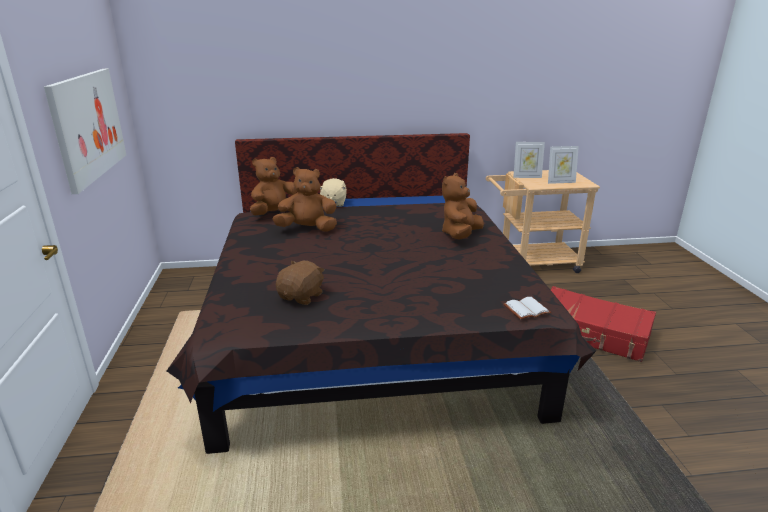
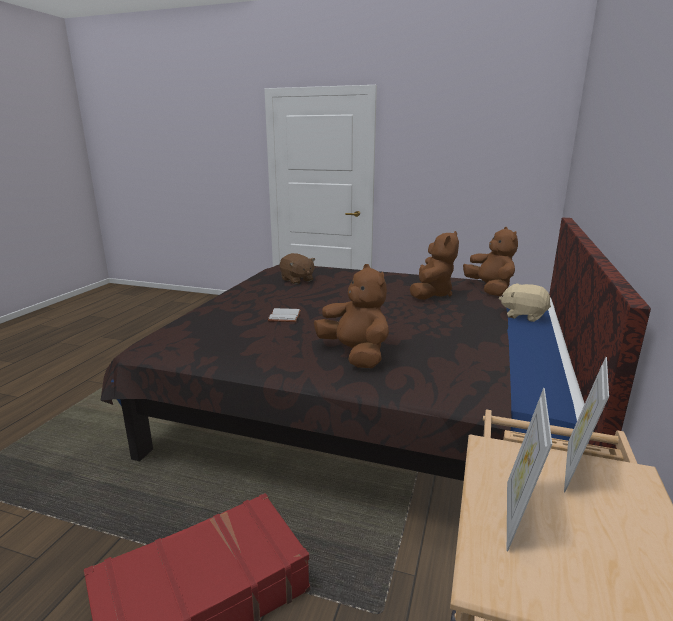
camera: 115 degrees right, 5 degrees down
(88, 126) = (457, 165): picture -> none
(526, 310) = (162, 336): white book -> white book (283, 316)

